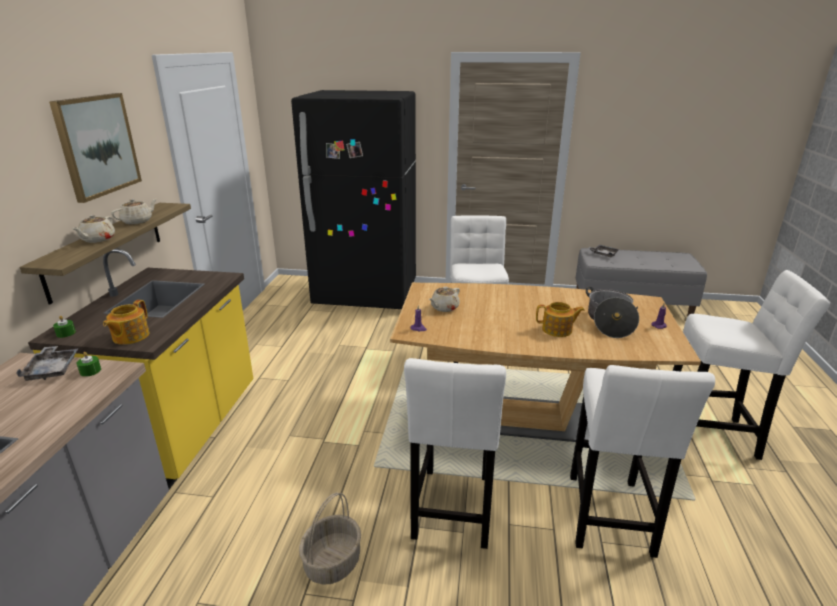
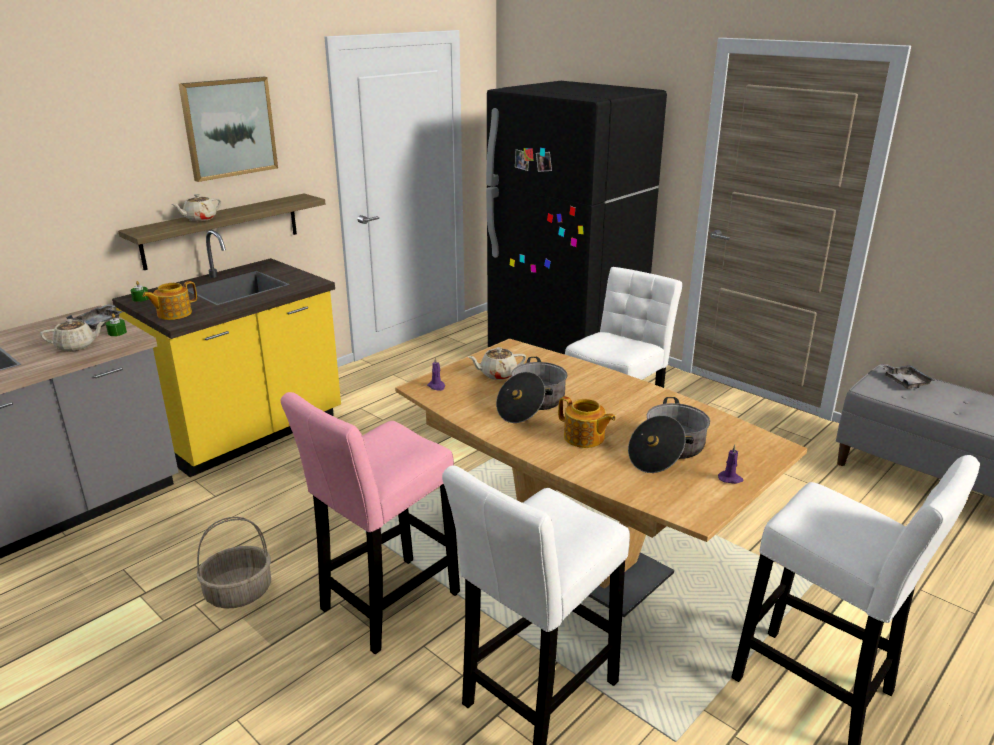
camera: 35 degrees right, 0 degrees up
(138, 221) = (254, 208): beige teapot -> beige teapot (77, 346)
(452, 511) = (385, 605): white stool -> pink stool
(496, 320) = (531, 405): none -> cooking pot

